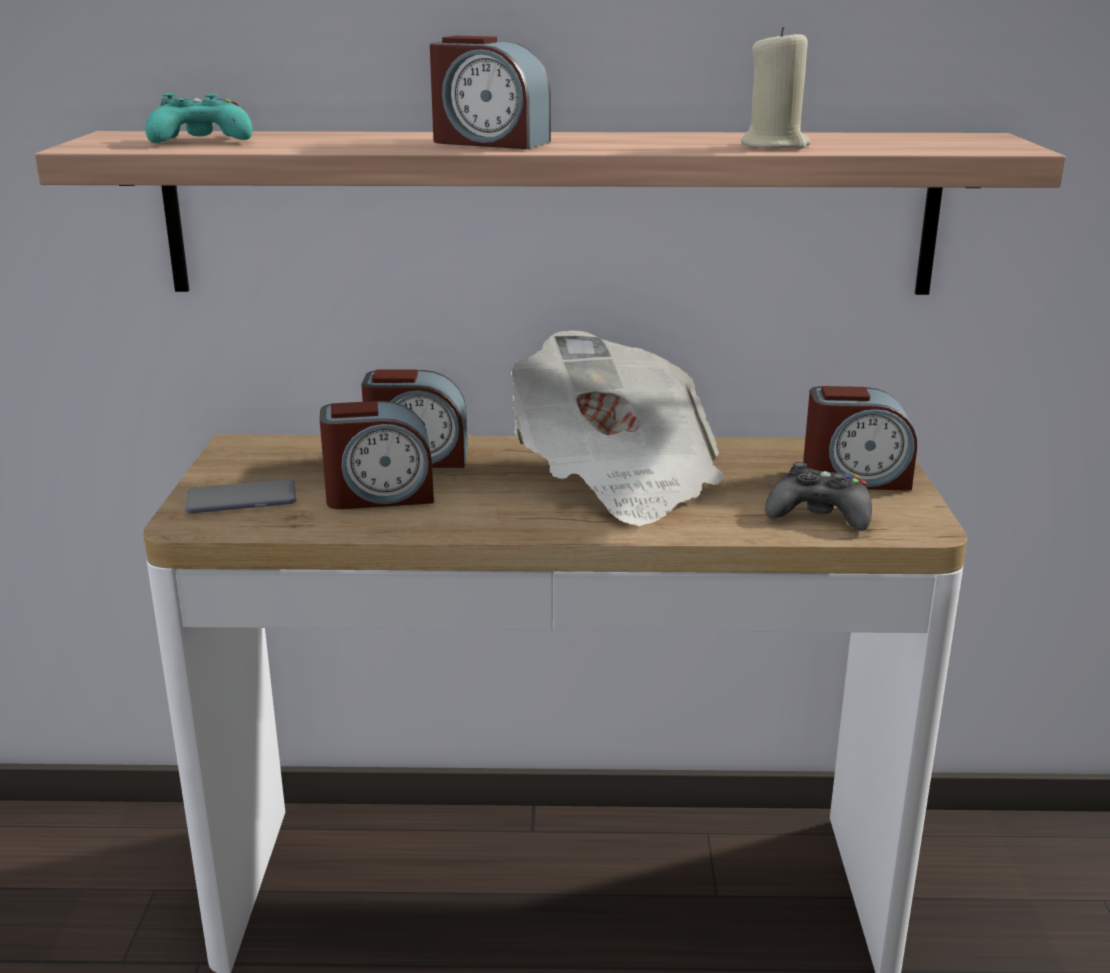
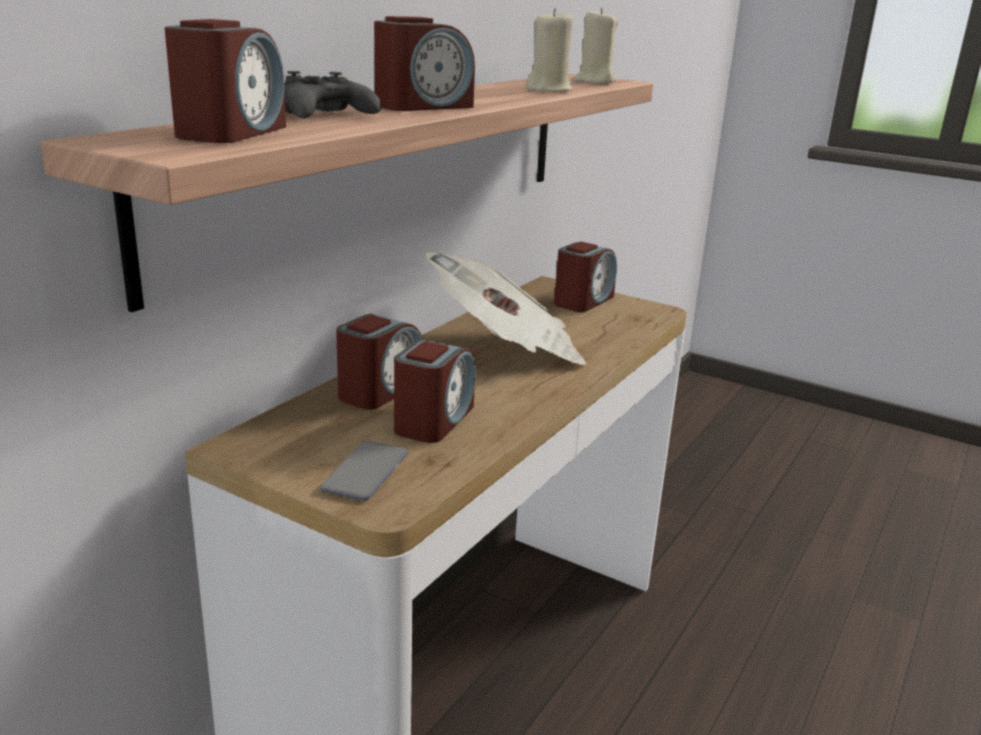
camera: 60 degrees left, 0 degrees up
(201, 140) = (231, 133): turquoise game controller -> alarm clock
(819, 514) = (620, 322): black game controller -> black game controller (325, 115)
(946, 144) = (594, 81): none -> beige candle

